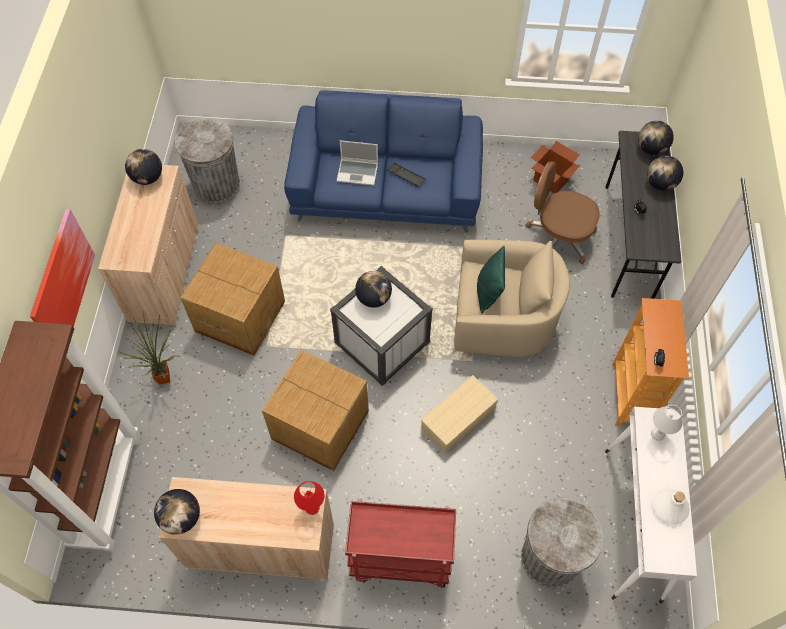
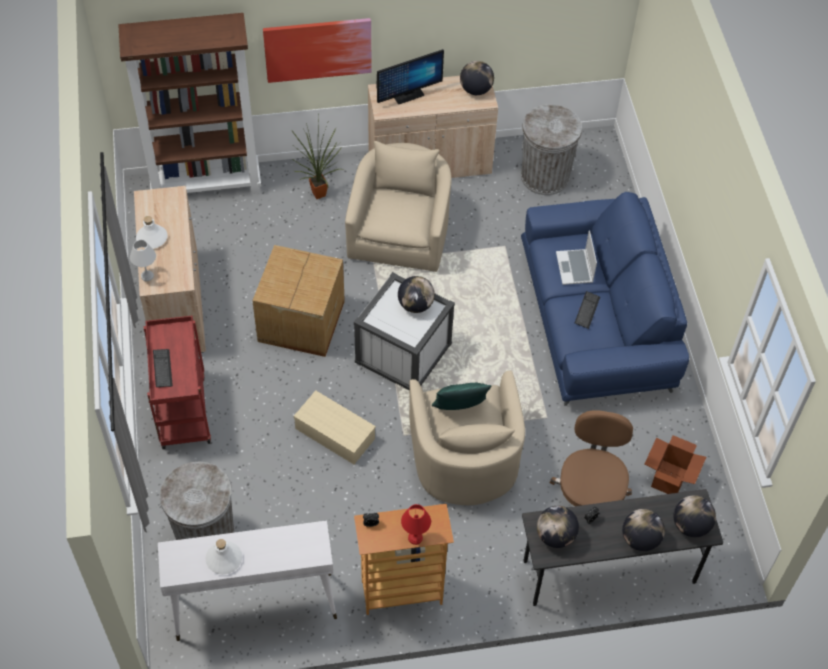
camera: 75 degrees right, 5 degrees down
(129, 236) = (408, 95): none -> monitor
(181, 518) = (152, 200): globe -> globe (555, 536)
(239, 525) = (152, 238): none -> white bottle
(240, 315) = (401, 232): cardboard box -> beige armchair
(311, 507) = (176, 283): red table lamp -> red table lamp (415, 537)
(409, 544) = (162, 369): none -> keyboard
(657, 433) = (301, 543): white table lamp -> white table lamp (147, 275)

